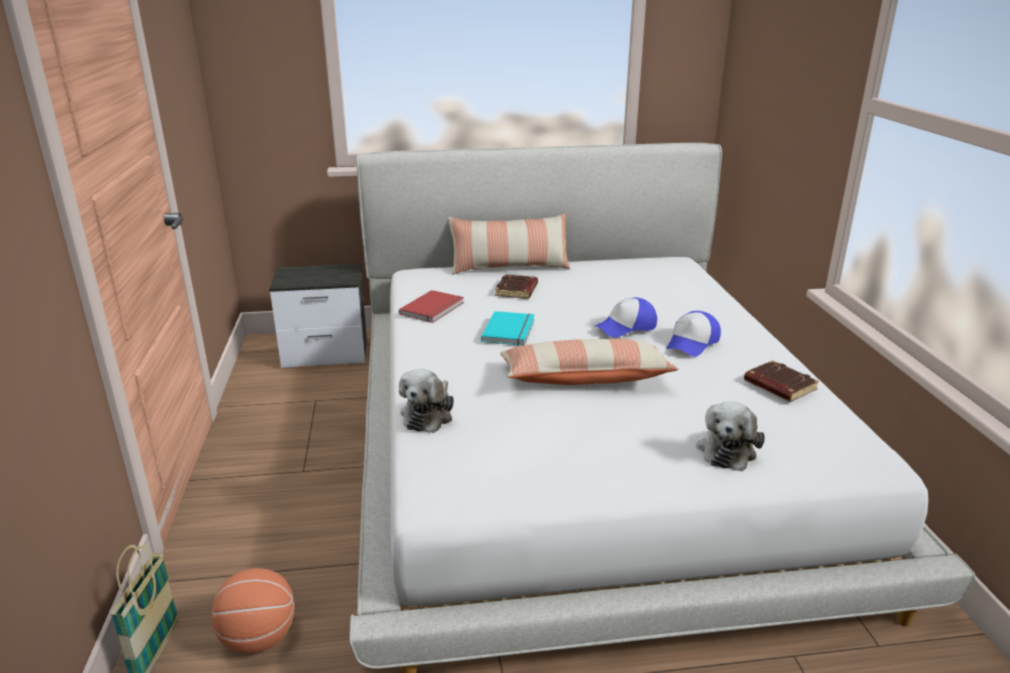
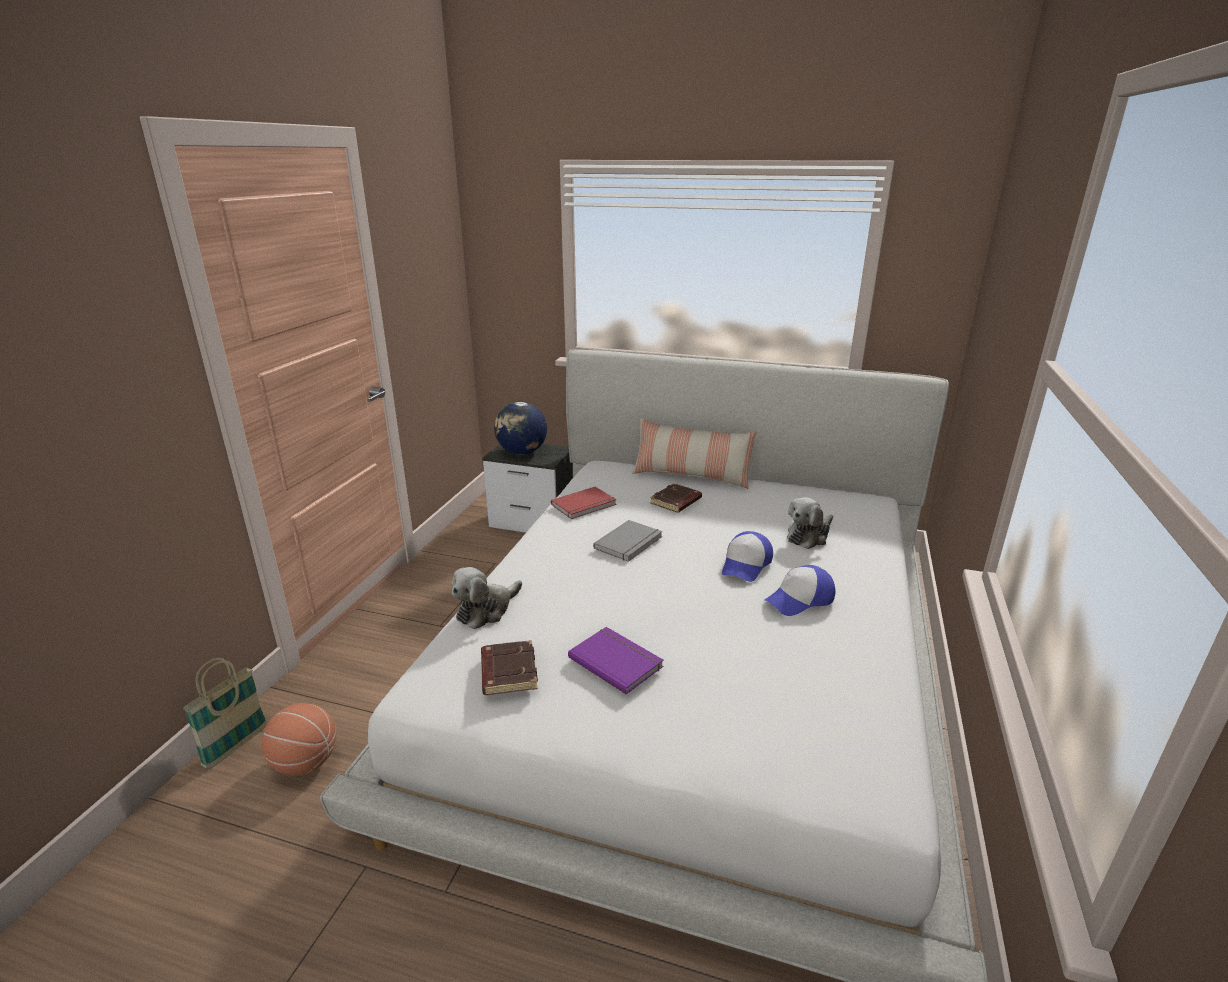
camera: 25 degrees right, 0 degrees up
(309, 277) = (522, 452): none -> globe
(510, 331) = (630, 543): turquoise book -> grey book
(584, 378) = (653, 611): pillow -> none
(594, 422) = (617, 660): none -> purple book
(626, 327) = (746, 565): cap -> cap turned 60 degrees counterclockwise
(727, 449) = (726, 732): plush toy -> plush toy (809, 536)
(778, 386) = (851, 675): brown book -> brown book (507, 672)

